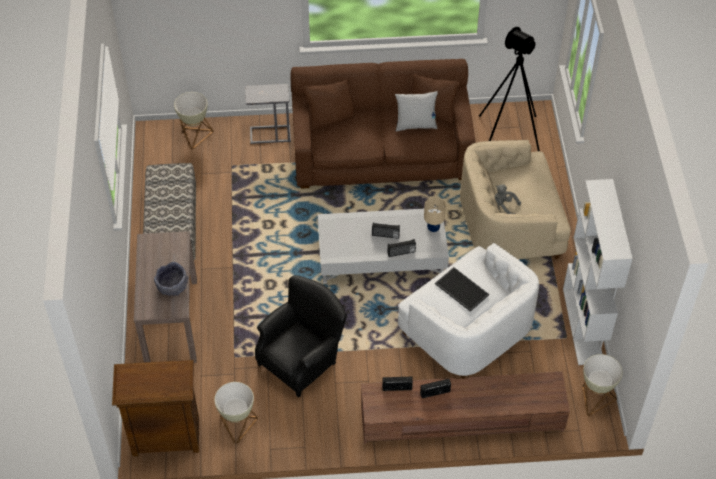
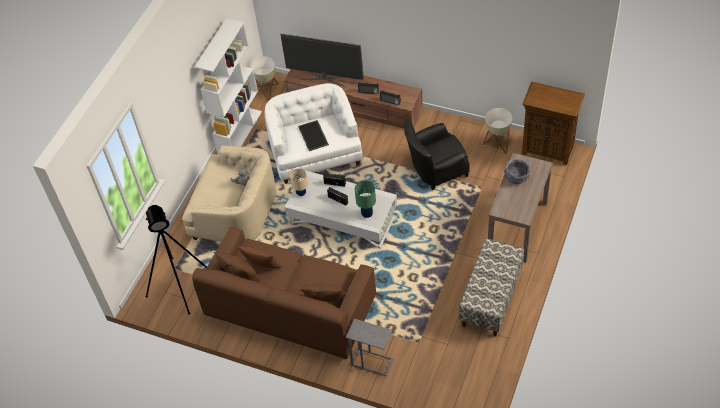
camera: 150 degrees left, 0 degrees up
(195, 136) = (438, 386): planter -> none
(342, 230) = (367, 214): none -> green table lamp
(415, 125) = (262, 267): grey pillow -> brown pillow
(509, 394) = (325, 77): none -> television

